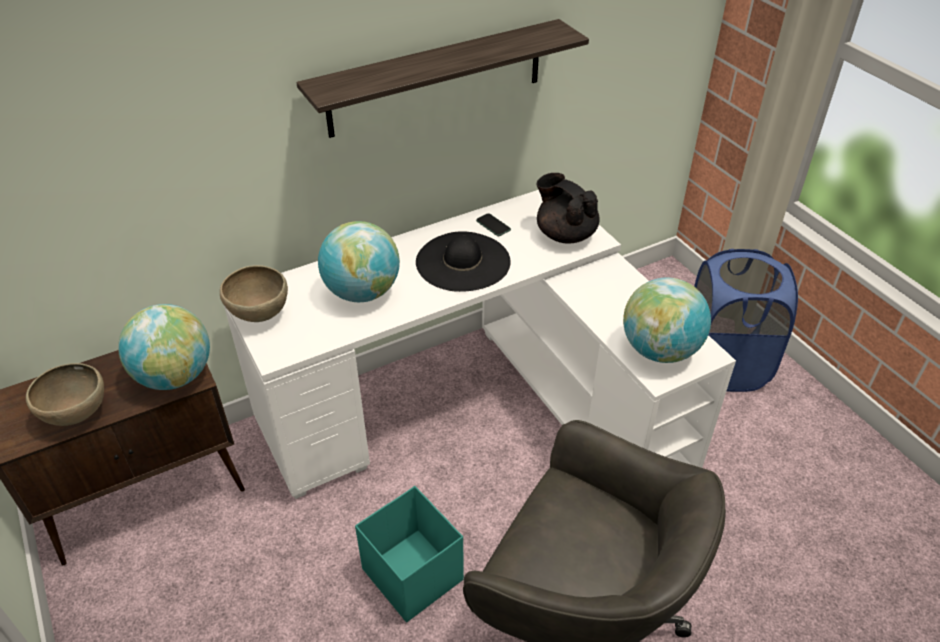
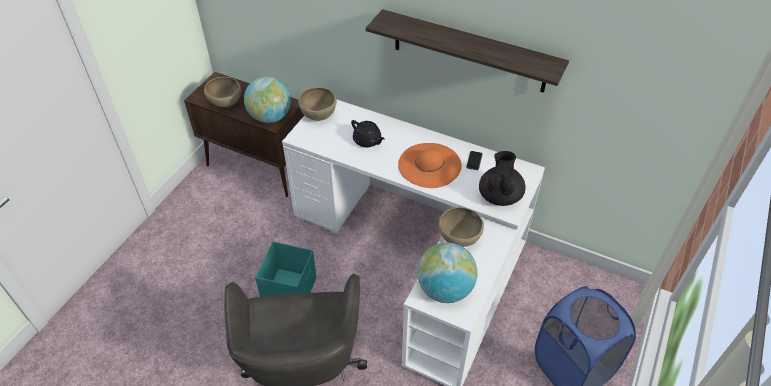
camera: 55 degrees right, 5 degrees up
(362, 292) = (367, 141): globe -> black teapot
(463, 261) = (429, 165): black hat -> orange hat
(594, 302) = (459, 240): none -> brown bowl

